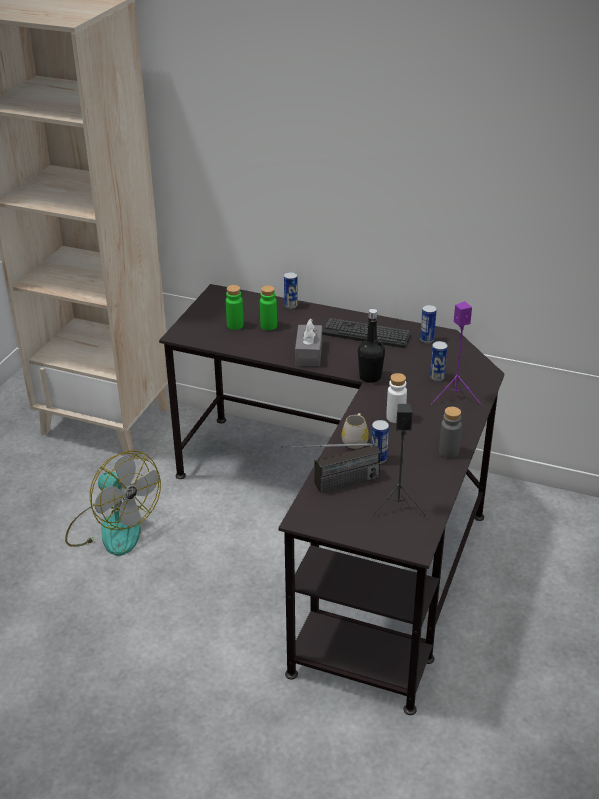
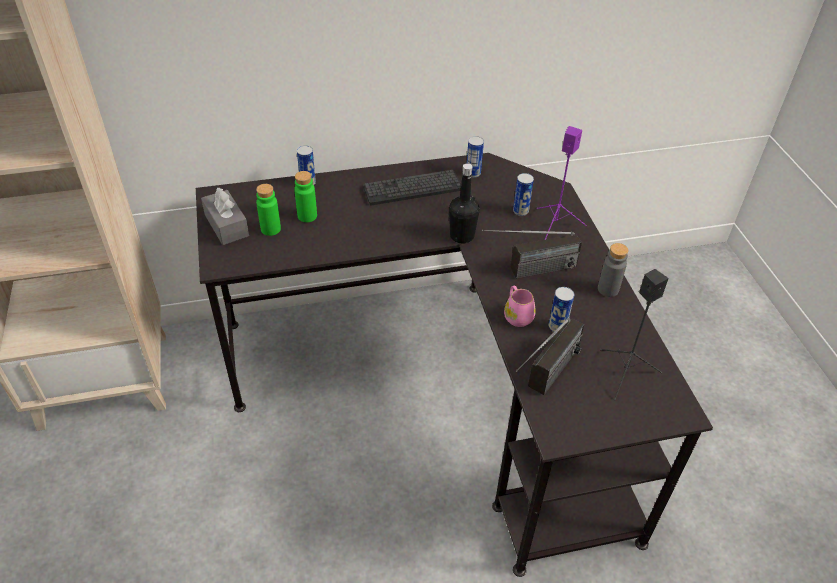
camera: 35 degrees left, 10 degrees up
(112, 527) = (213, 505): fan -> none
(308, 353) = (378, 233): grey tissue box -> grey tissue box (226, 225)
(355, 440) = (517, 315): white mug -> pink mug
(395, 417) = (527, 272): white bottle -> radio

